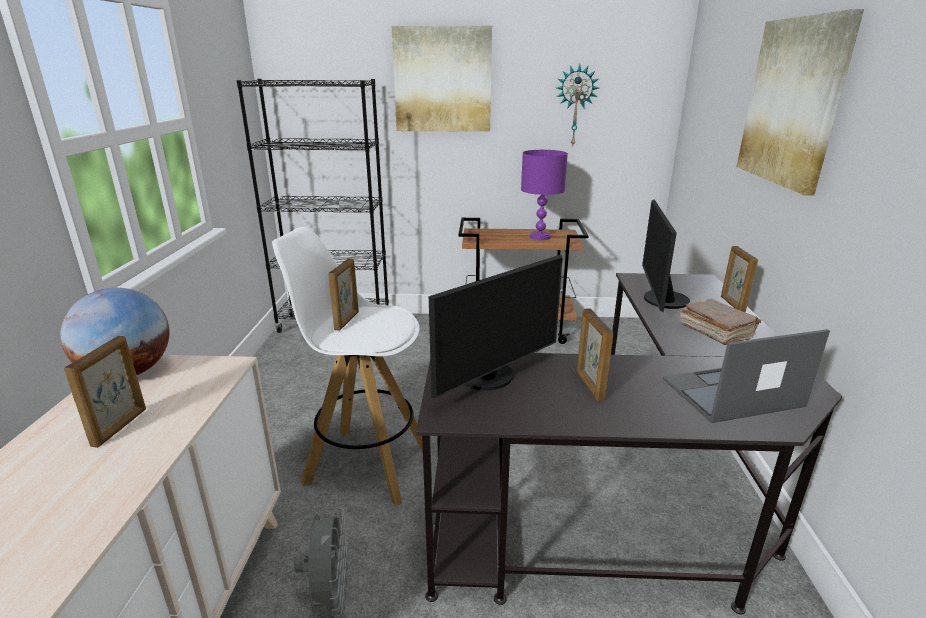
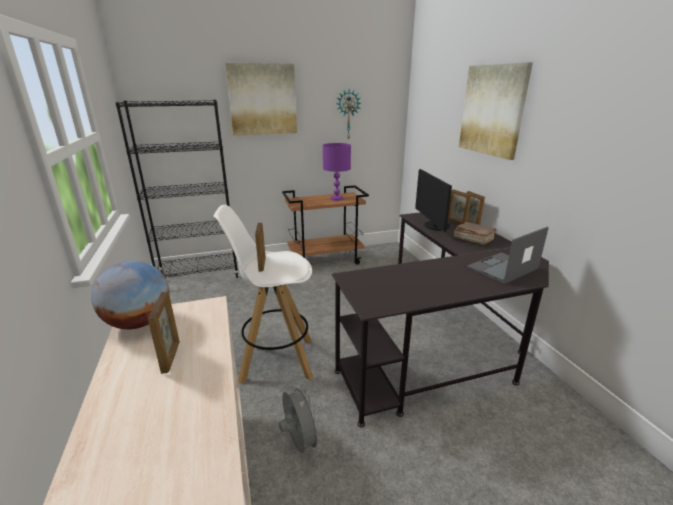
camera: 20 degrees left, 0 degrees up
(489, 377) = (378, 282): monitor -> none
(589, 386) = (434, 277): picture frame -> picture frame (456, 221)

